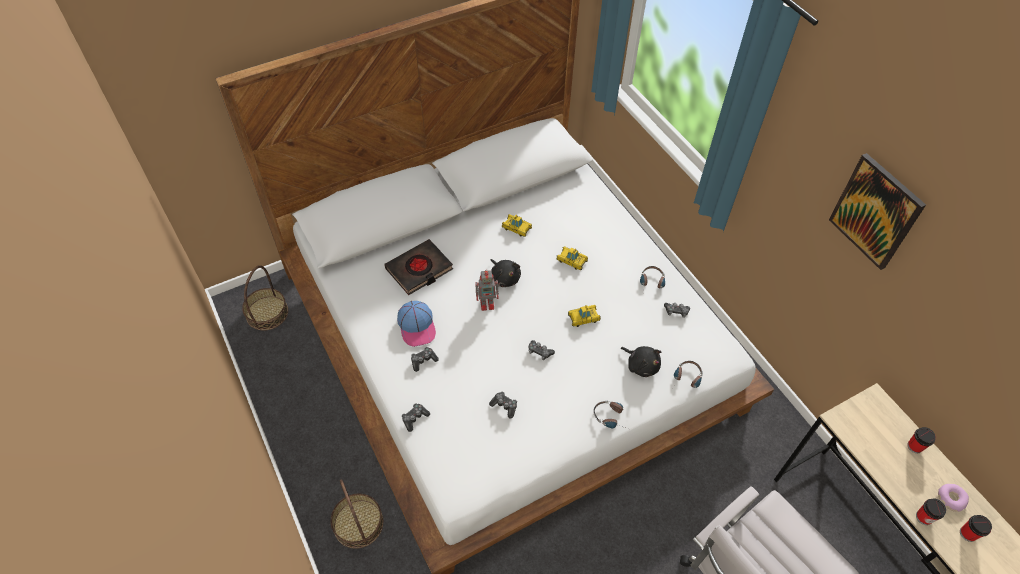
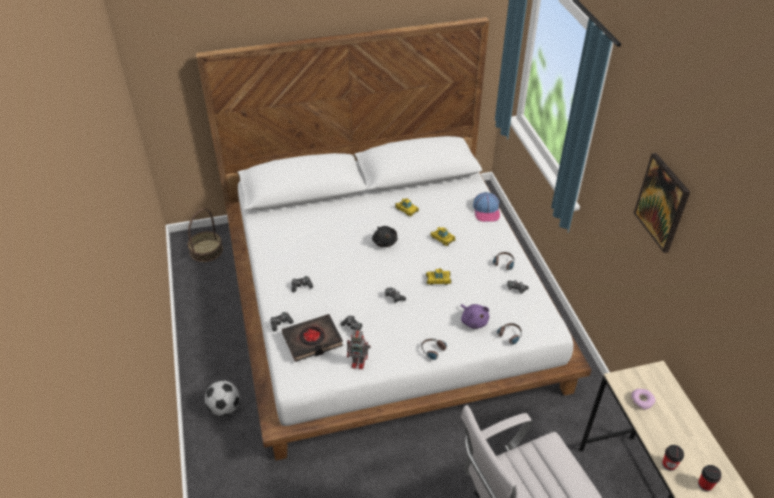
camera: 15 degrees right, 10 degrees down
(358, 523) = (224, 408): basket -> football
(417, 326) = (305, 262): cap -> cap (486, 211)
(419, 270) = (320, 225): black book -> black book (312, 340)
(488, 303) = (365, 256): toy robot -> toy robot (359, 363)
(641, 365) = (473, 321): black plush toy -> purple plush toy
(914, 446) = (680, 412): cup -> none
(950, 498) = (698, 456): donut -> donut (641, 401)

